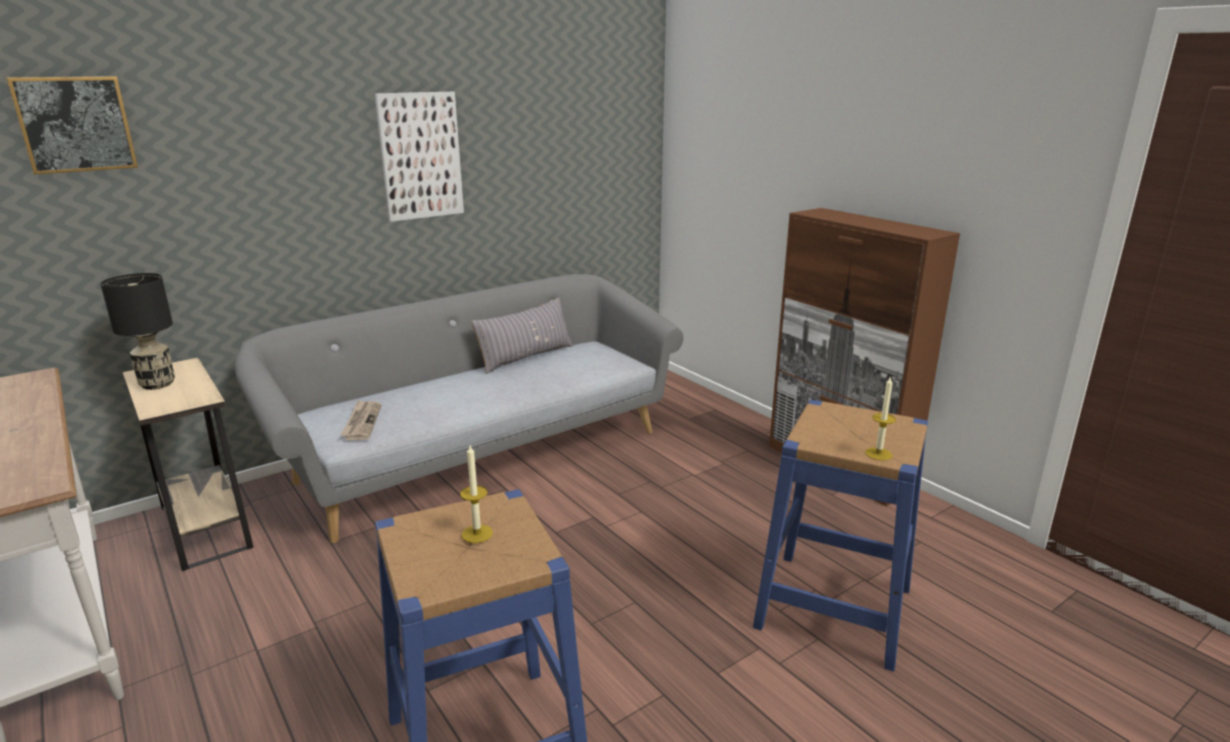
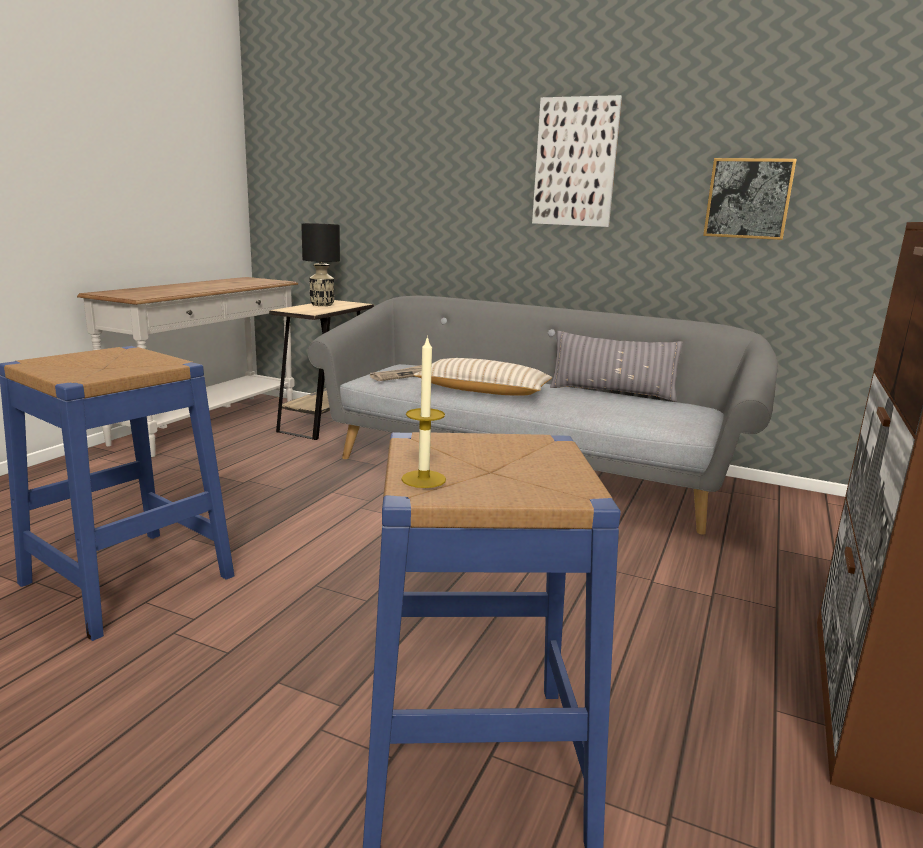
camera: 60 degrees right, 5 degrees down
(75, 124) = (340, 120): picture -> picture (748, 198)
(464, 401) = (483, 391): none -> beige pillow
(477, 534) = (119, 365): candle -> none

